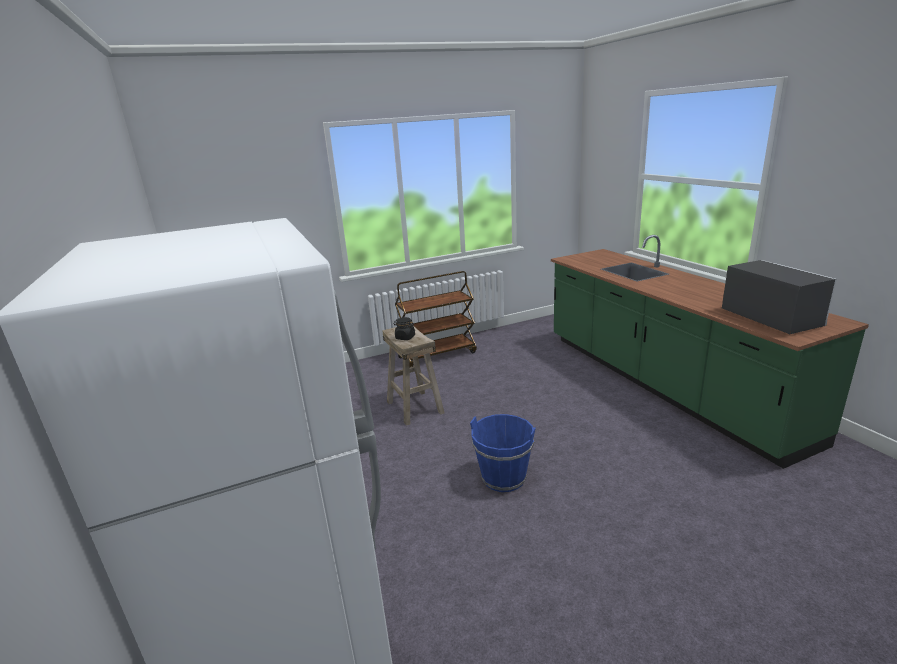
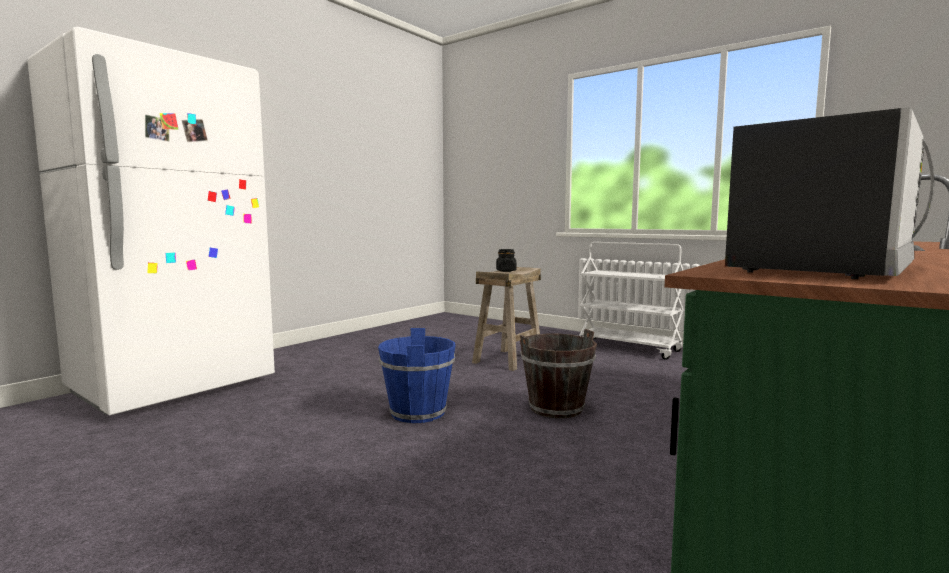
camera: 60 degrees right, 15 degrees down
(438, 355) = (629, 348): brown cart -> white cart
(533, 420) = (556, 408): none -> brown bucket

